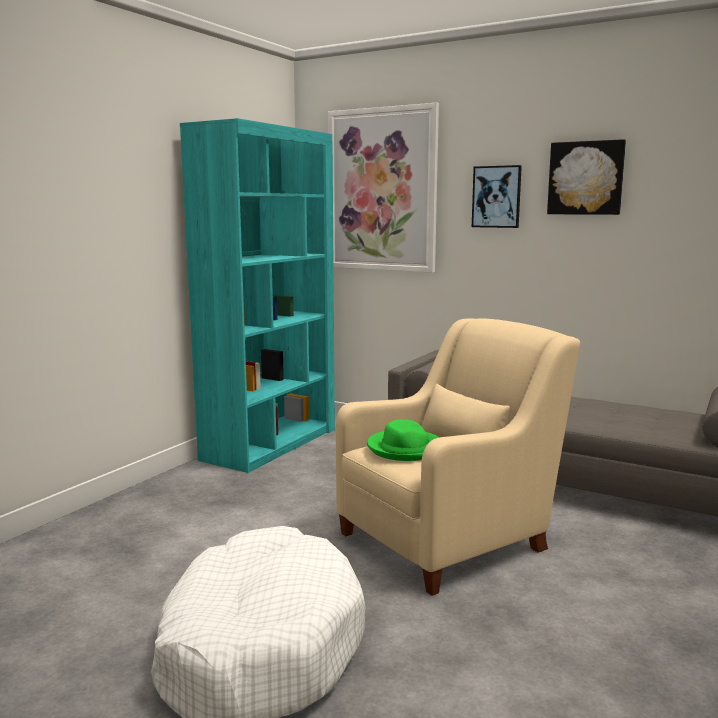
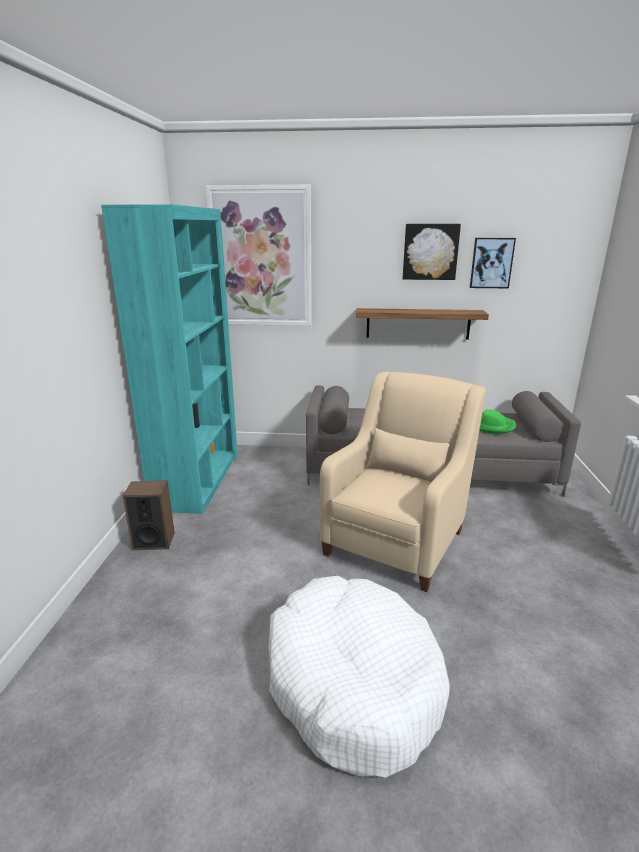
camera: 25 degrees left, 10 degrees up
(179, 485) = (153, 541): none -> speaker
(405, 448) = (379, 487): green hat -> green hat (491, 426)
(496, 197) = (361, 265): picture -> picture (491, 263)
(570, 274) = (418, 323): none -> shelf

